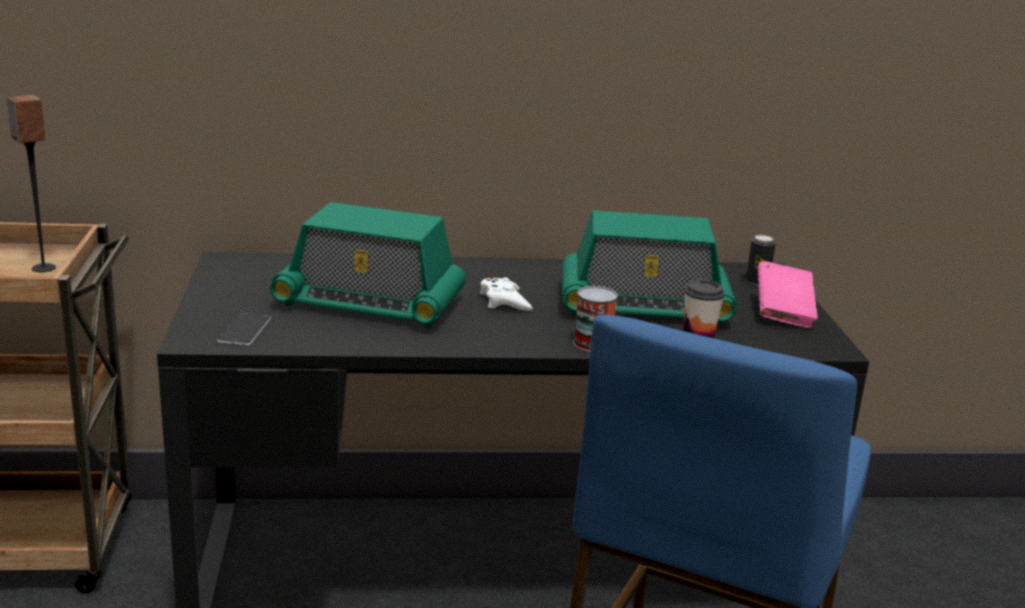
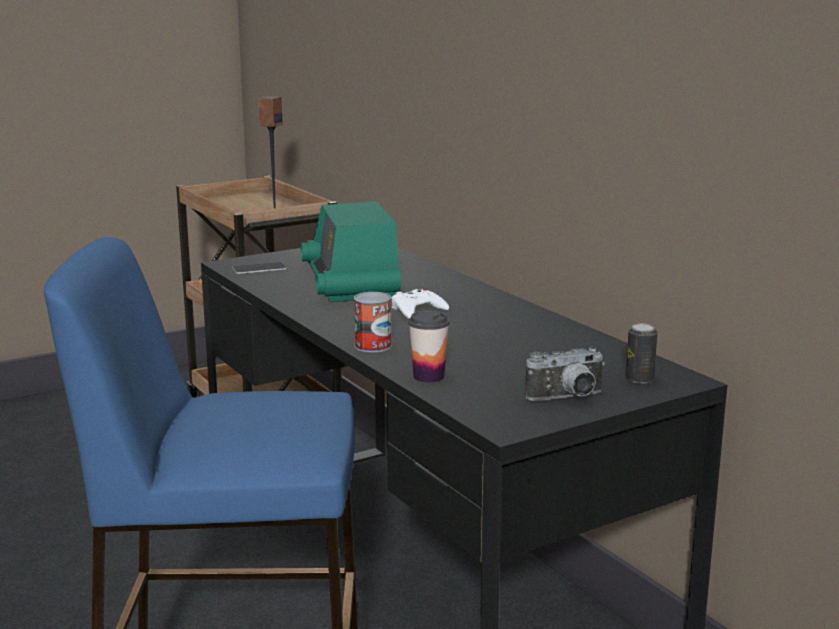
camera: 65 degrees right, 5 degrees down
(644, 306) = (487, 349): radio -> none
(783, 313) = (568, 398): pink book -> camera

